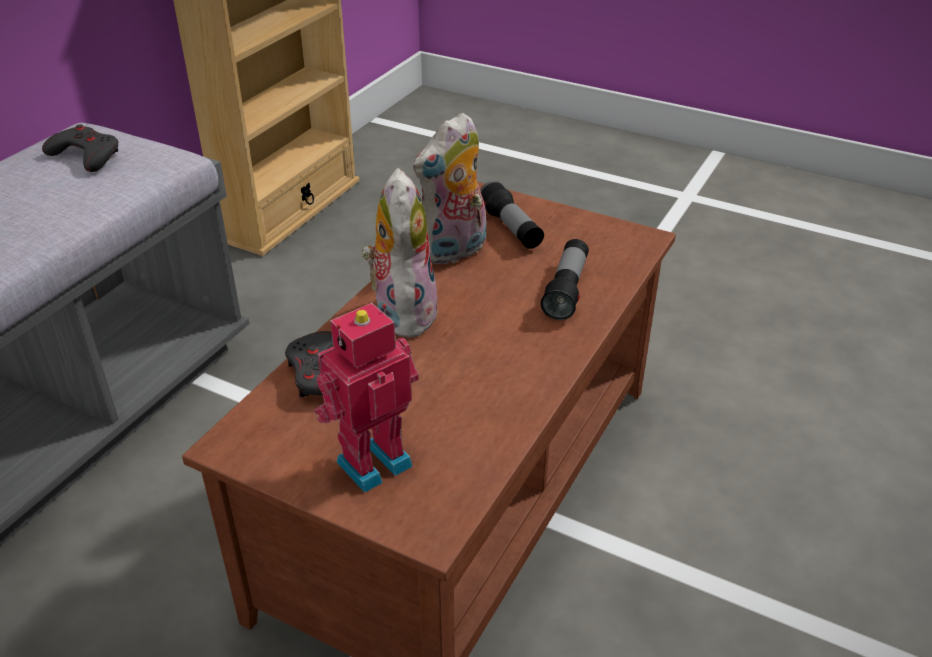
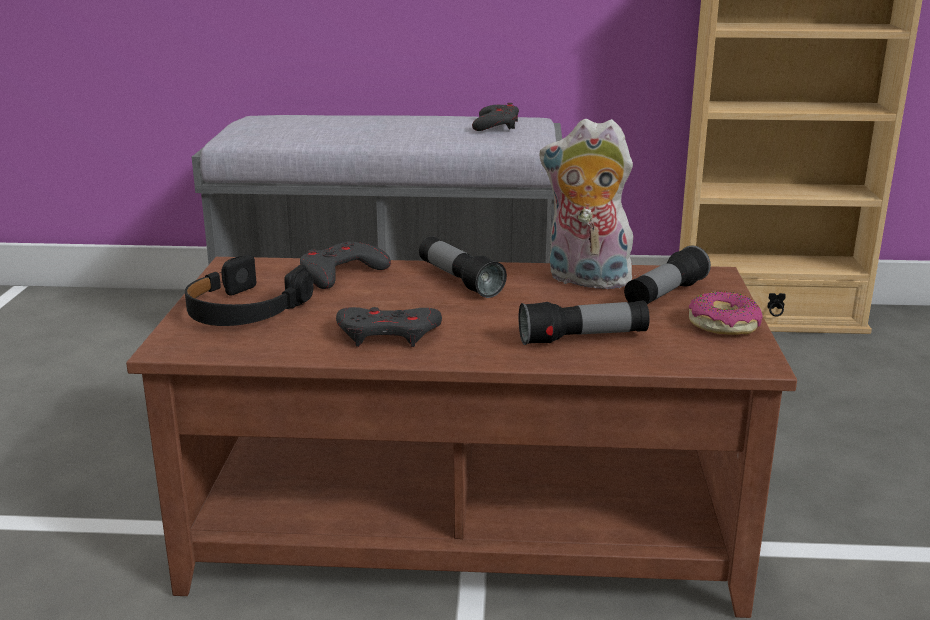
camera: 65 degrees right, 15 degrees down
(371, 461) = (245, 310): toy robot -> black headphones
(402, 312) = (459, 280): plush toy -> flashlight
(495, 383) = (388, 334): none -> grey game controller
(580, 226) = (723, 325): none -> donut

